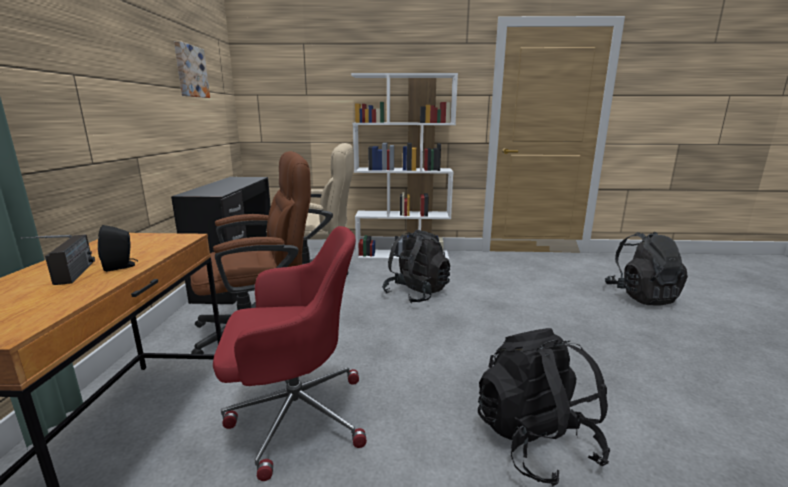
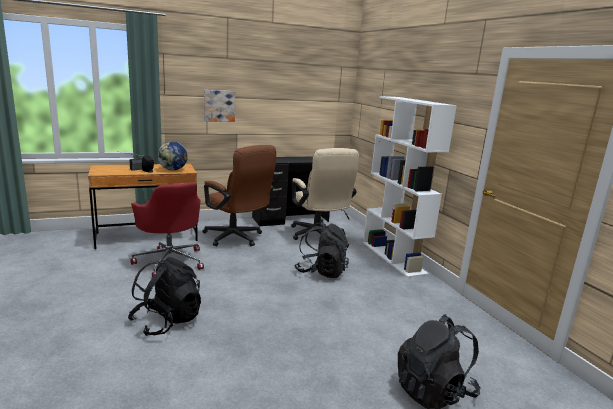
camera: 65 degrees right, 0 degrees up
(148, 247) = (173, 170): none -> globe
(190, 71) = (298, 90): picture -> picture (219, 105)

